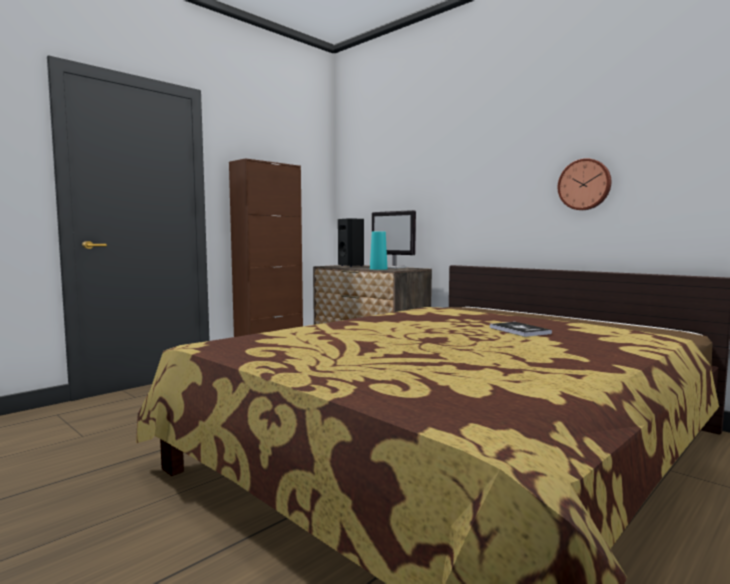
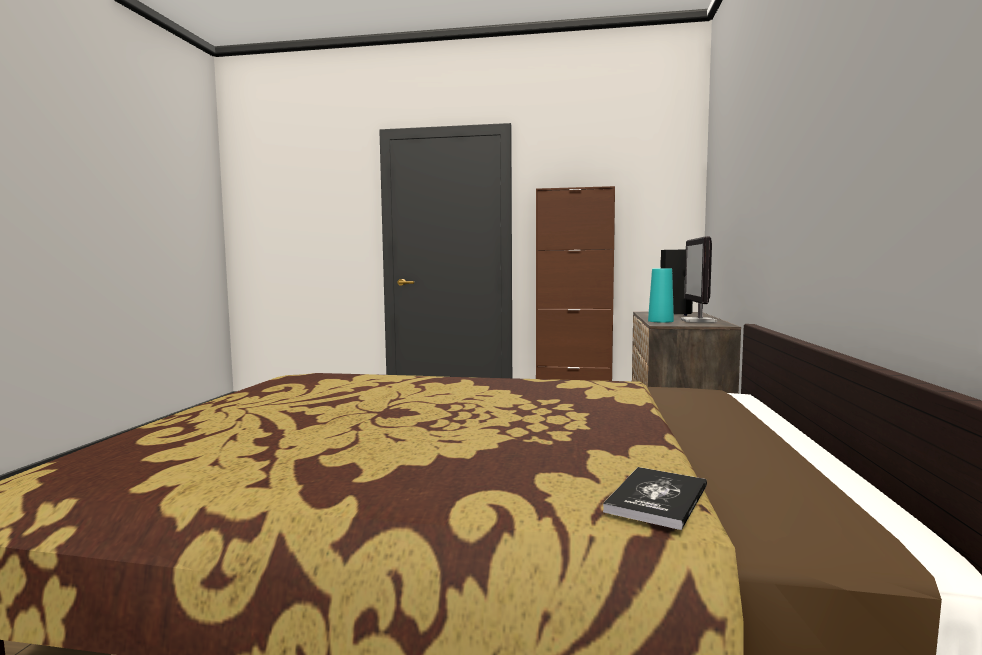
camera: 55 degrees right, 0 degrees up
(519, 330) = (520, 431): book -> book (657, 499)
(584, 184) = (873, 172): wall clock -> none

